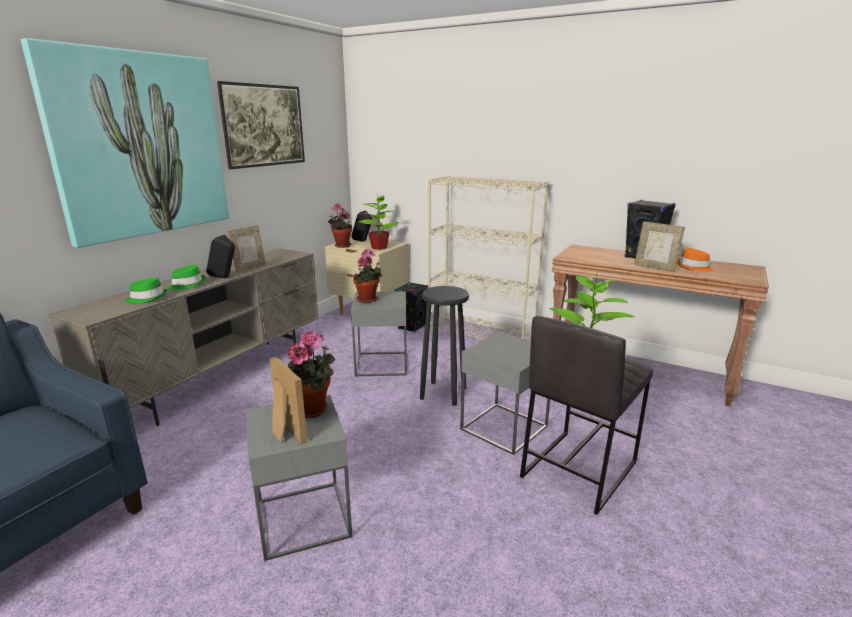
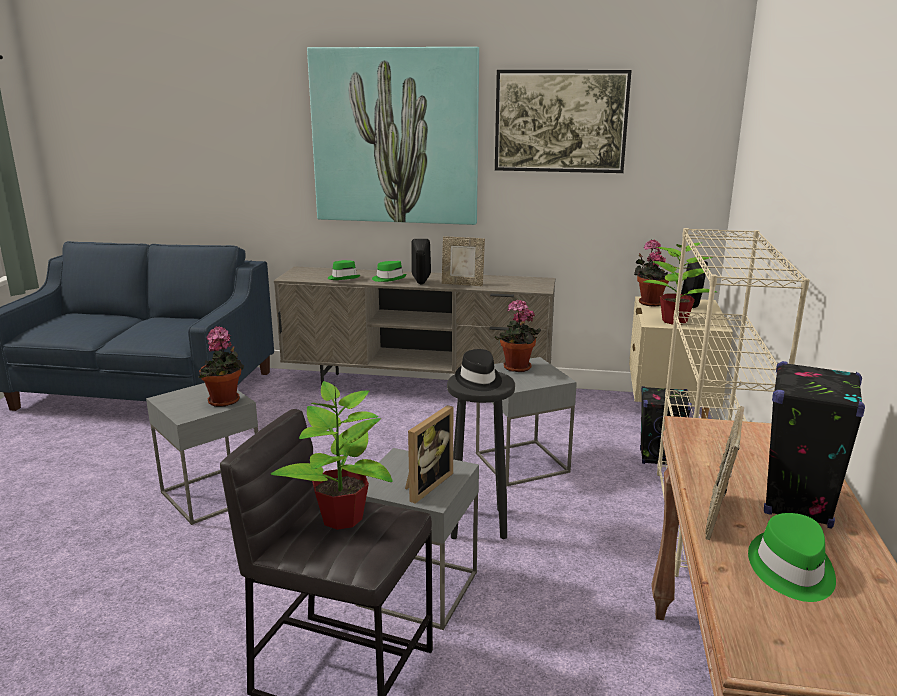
camera: 70 degrees right, 0 degrees up
(284, 431) = (186, 399): picture frame -> picture frame (425, 484)
(443, 292) = (478, 380): none -> black hat
(693, 267) = (791, 570): orange hat -> green hat

